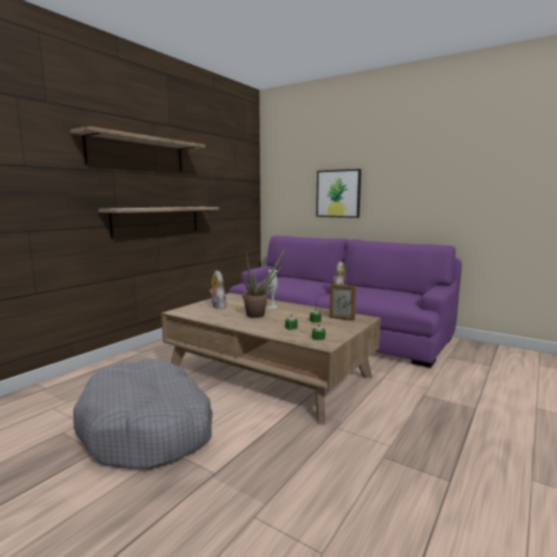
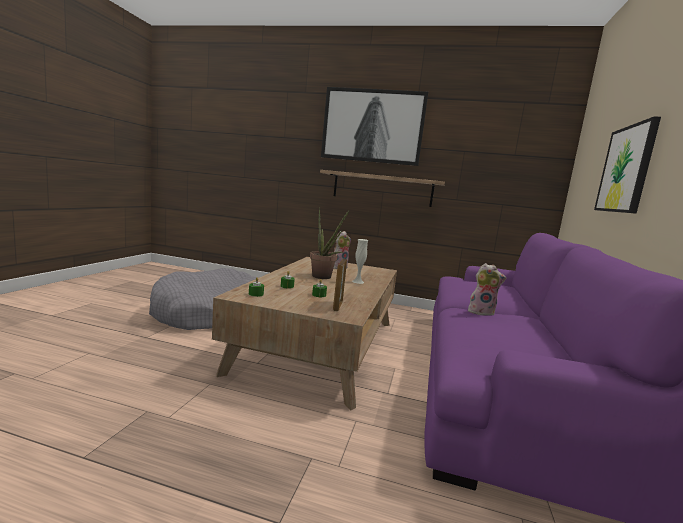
camera: 70 degrees right, 0 degrees up
(137, 153) = (372, 126): shelf -> picture

